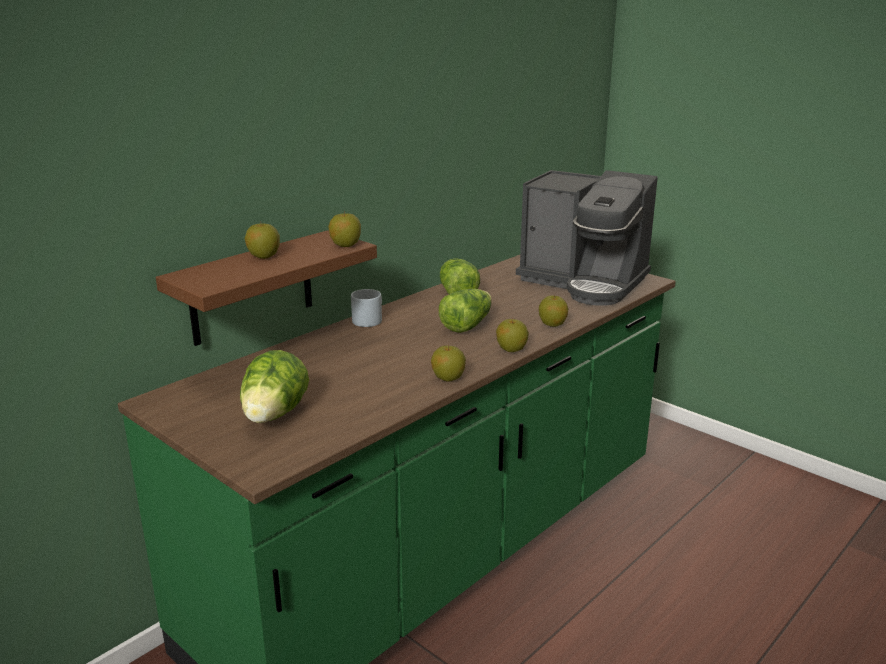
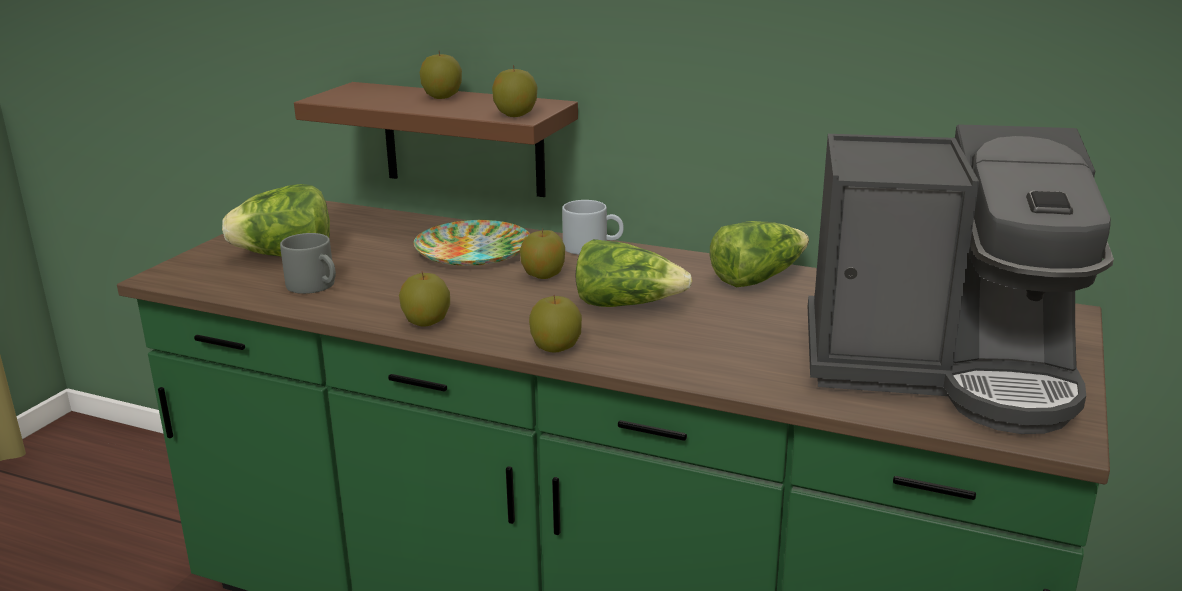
camera: 70 degrees right, 0 degrees up
(337, 351) = (474, 251): none -> plate
(350, 408) = (316, 286): none -> grey mug
(552, 324) = (688, 365): apple -> apple (543, 275)
(584, 282) = (941, 368): coffee machine -> coffee machine turned 90 degrees counterclockwise

